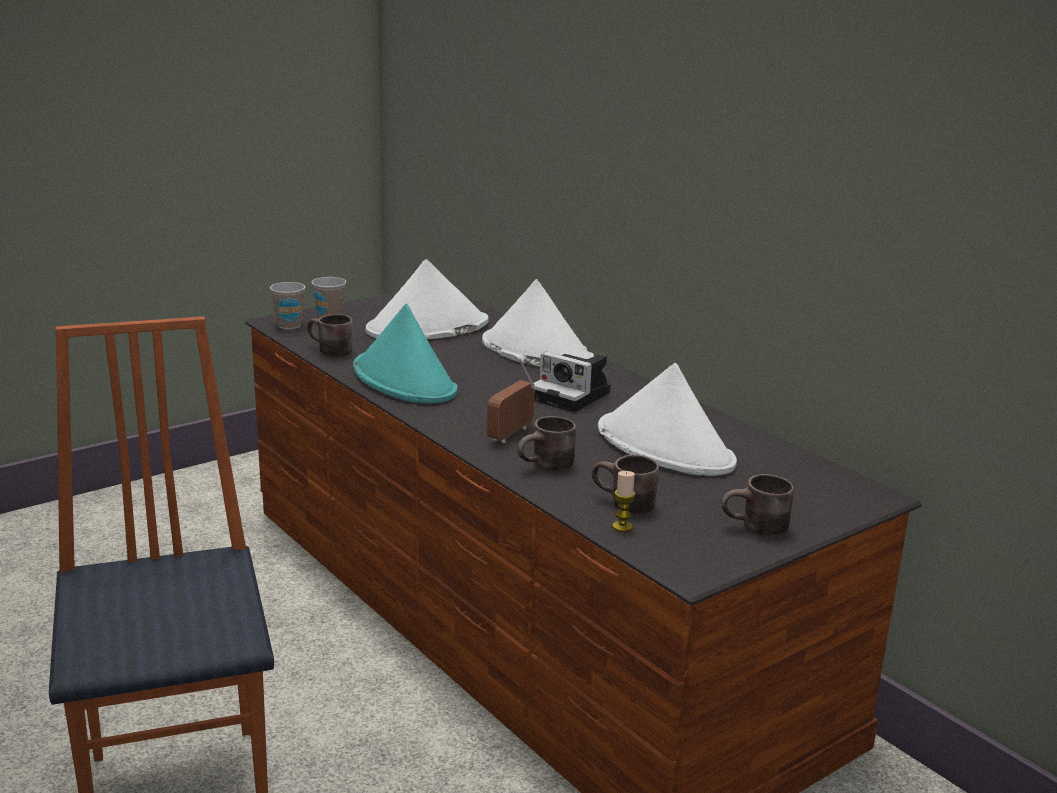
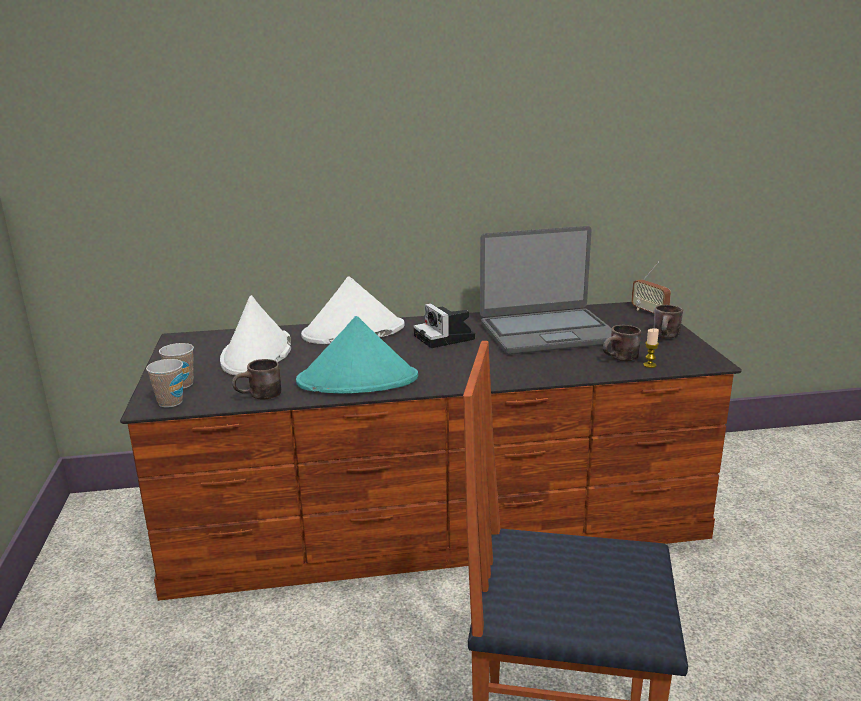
camera: 60 degrees left, 0 degrees up
(511, 434) = (493, 366): radio -> radio (649, 312)
(548, 467) = (553, 366): brown mug -> none
(573, 396) = (446, 338): camera -> camera turned 90 degrees clockwise
(665, 447) = (547, 332): white hat -> laptop

